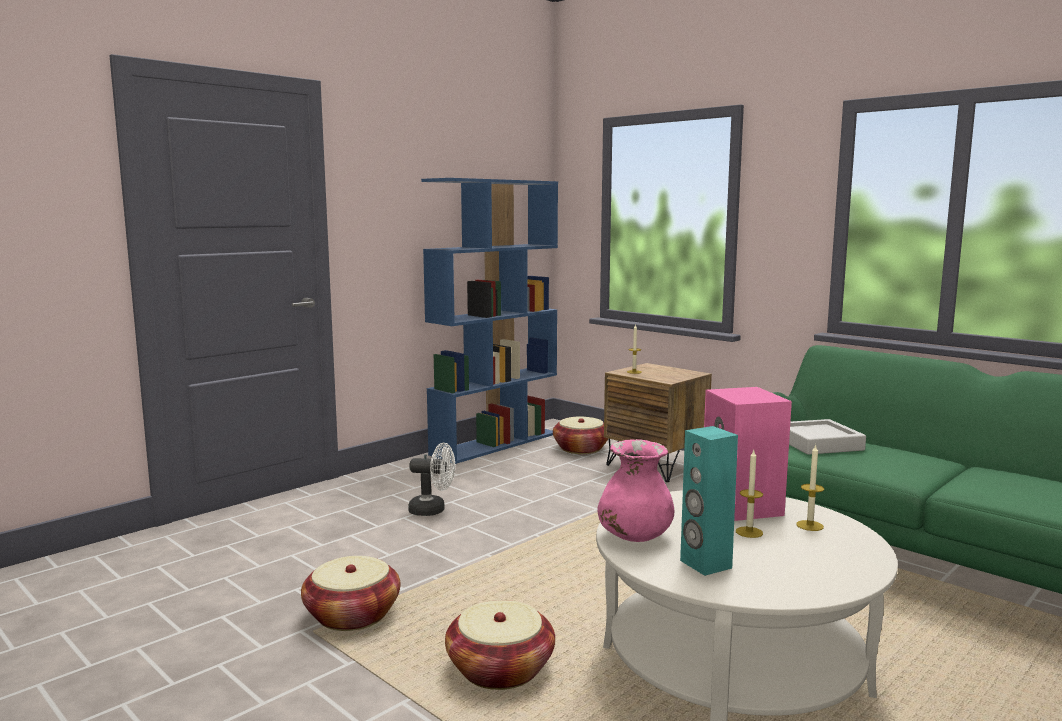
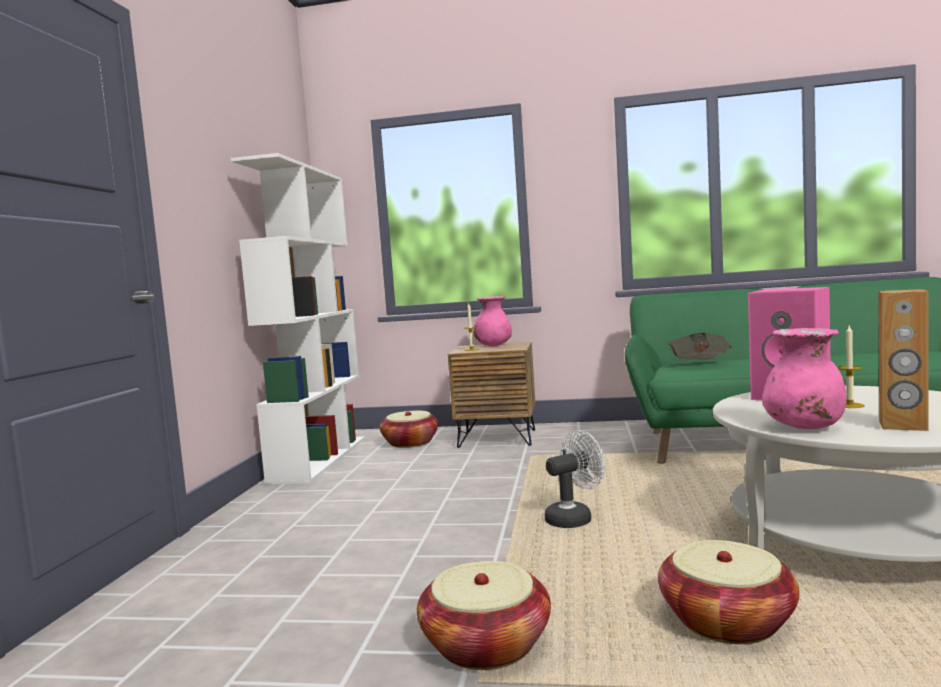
camera: 35 degrees left, 5 degrees down
(433, 510) = (368, 523): white fan -> white fan (574, 518)
(495, 443) = (319, 459): blue bookcase -> white bookcase
(665, 371) = (493, 345): none -> pink vase
(705, 564) = (903, 426): turquoise speaker -> brown speaker
(809, 525) = (862, 394): candle -> none
(818, 443) = (700, 364): grey tray -> newspaper

